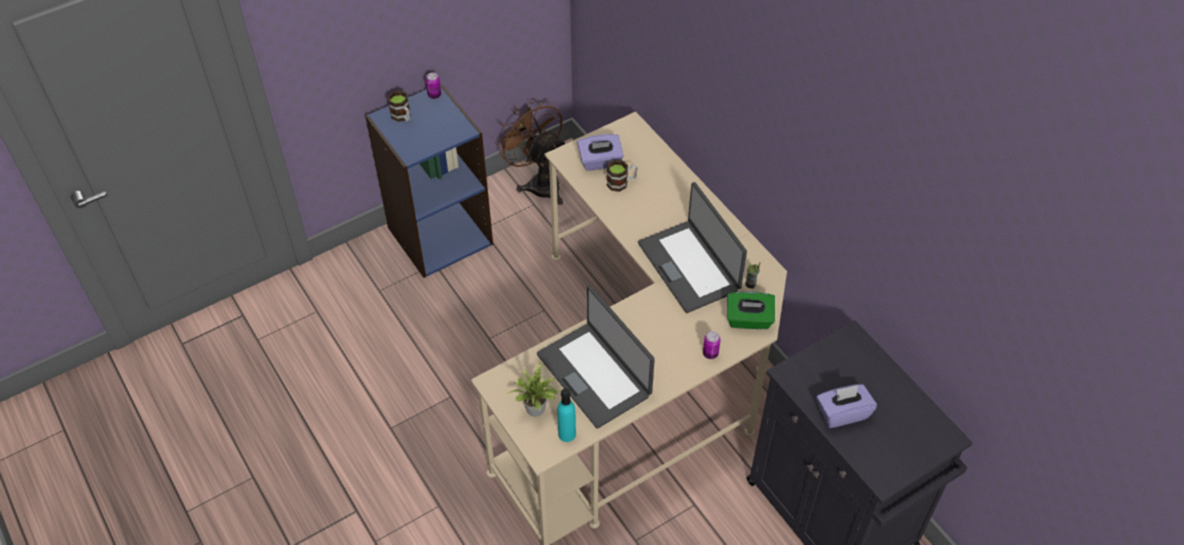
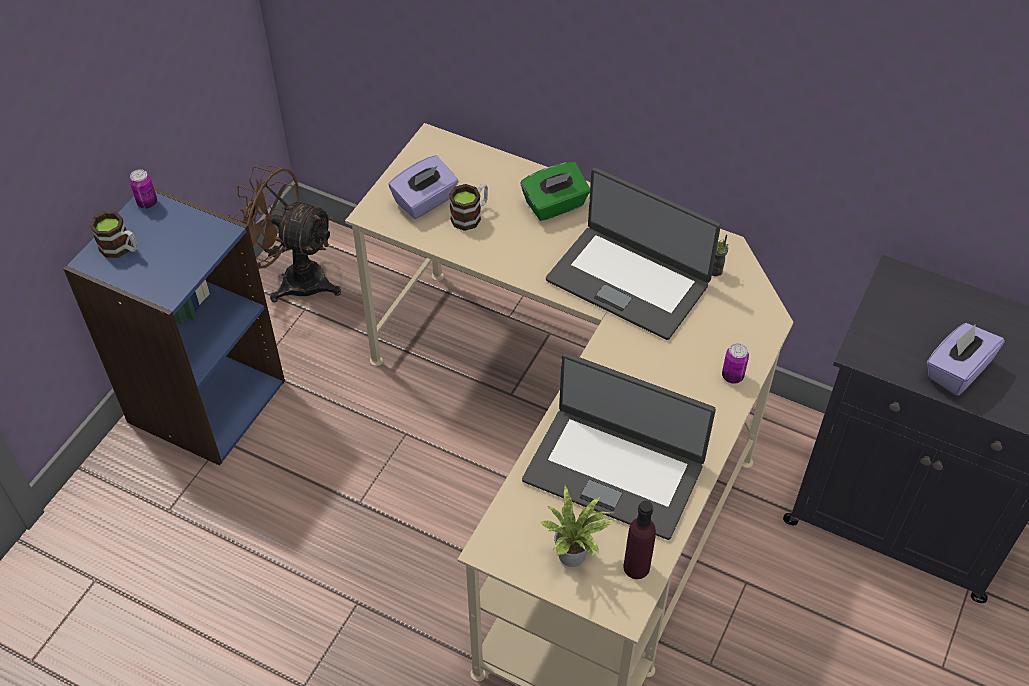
camera: 30 degrees left, 0 degrees up
(567, 434) = (636, 567): turquoise bottle -> purple bottle
(749, 320) = (745, 314): green tissue box -> green tissue box (555, 205)

